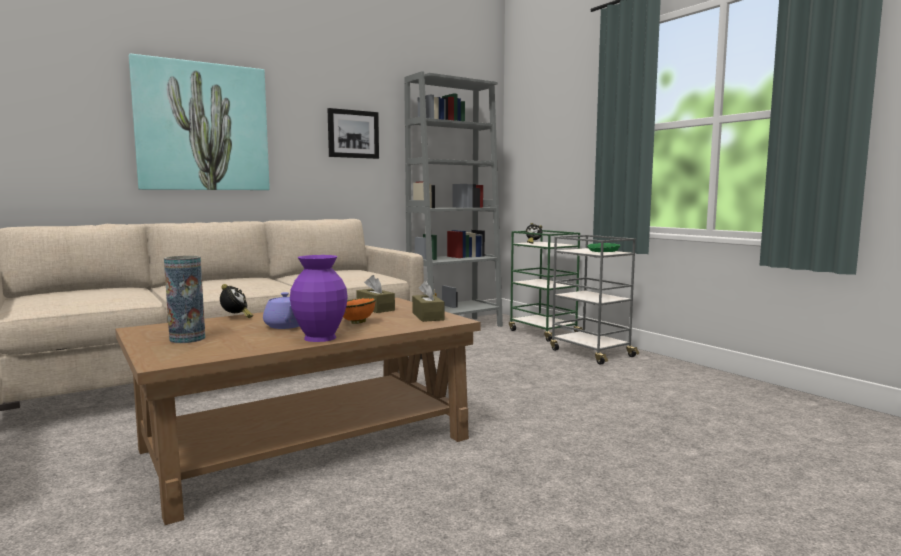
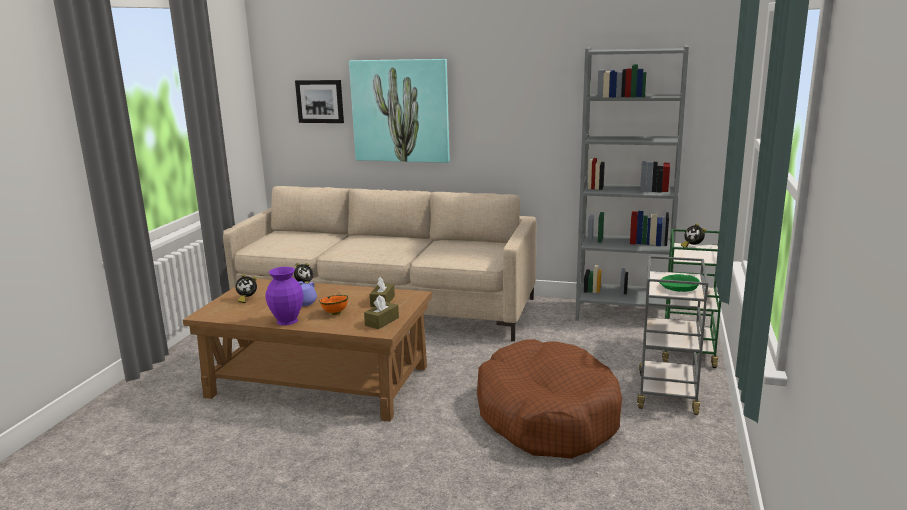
camera: 50 degrees right, 10 degrees up
(187, 339) = (247, 299): vase -> alarm clock
(353, 134) = (531, 109): picture -> picture (320, 101)
(565, 387) = (546, 415): none -> brown dog bed

